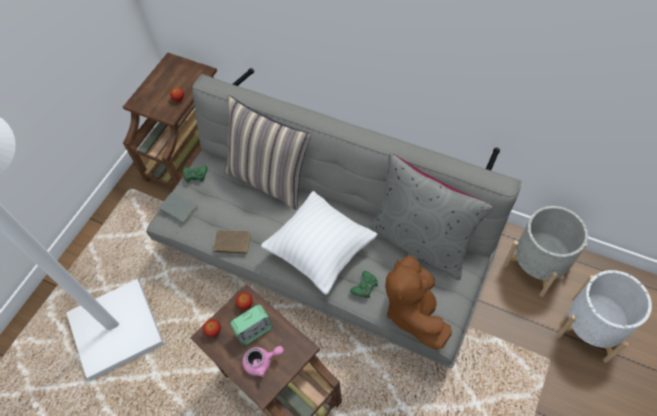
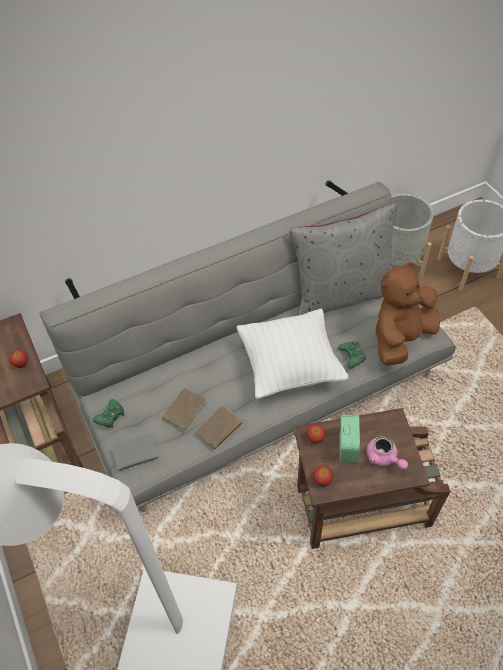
camera: 55 degrees left, 5 degrees down
(231, 211) = (183, 409): none -> brown book
(262, 362) = (384, 458): pink teapot -> pink teapot turned 120 degrees clockwise
(270, 179) = (177, 359): pillow -> none
(414, 311) = (400, 338): brown plush toy -> brown plush toy turned 105 degrees clockwise

